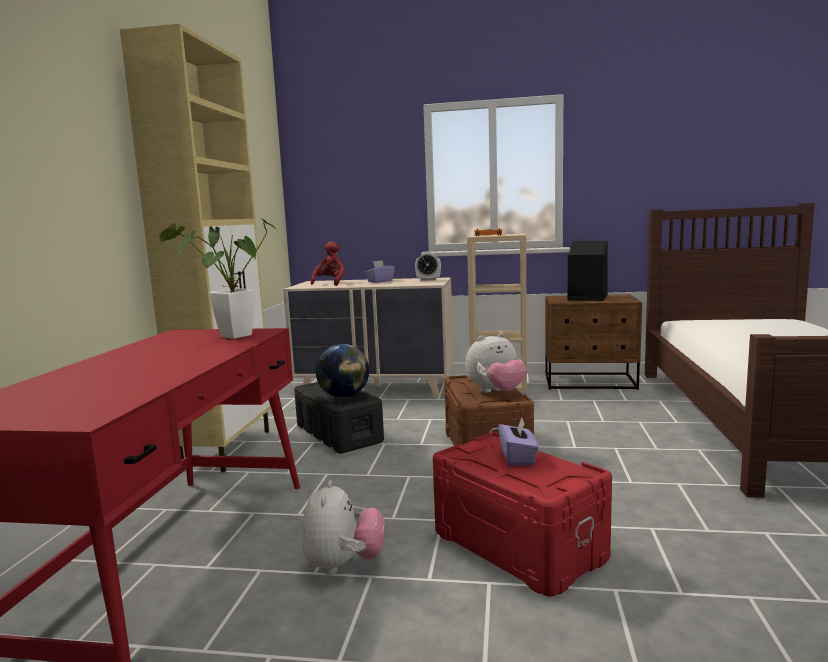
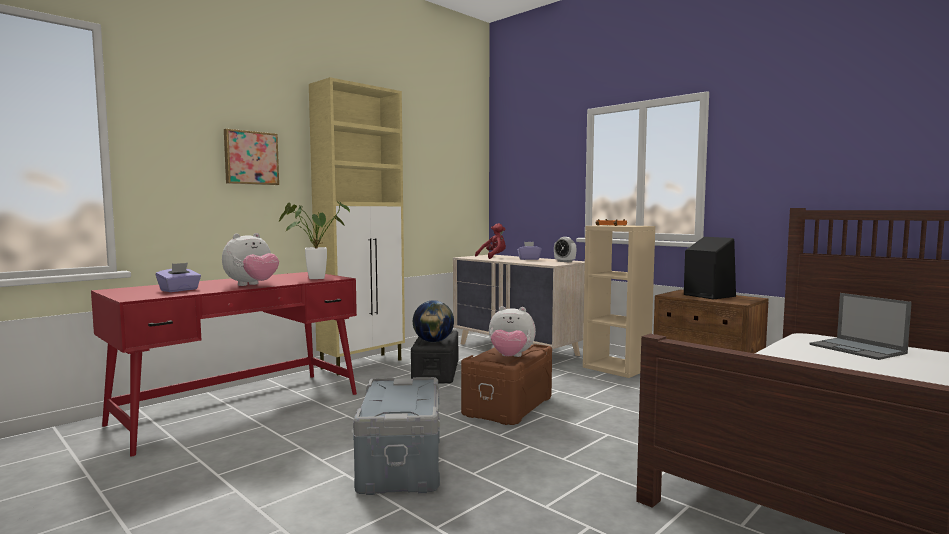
camera: 35 degrees right, 5 degrees down
(62, 149) = (251, 158): none -> picture
(344, 565) = (299, 437): plush toy -> plush toy (252, 285)
(517, 546) = (399, 464): red storage box -> grey storage box
(518, 457) = (411, 394): purple tissue box -> purple tissue box (179, 290)
(744, 326) = (858, 349): none -> laptop

